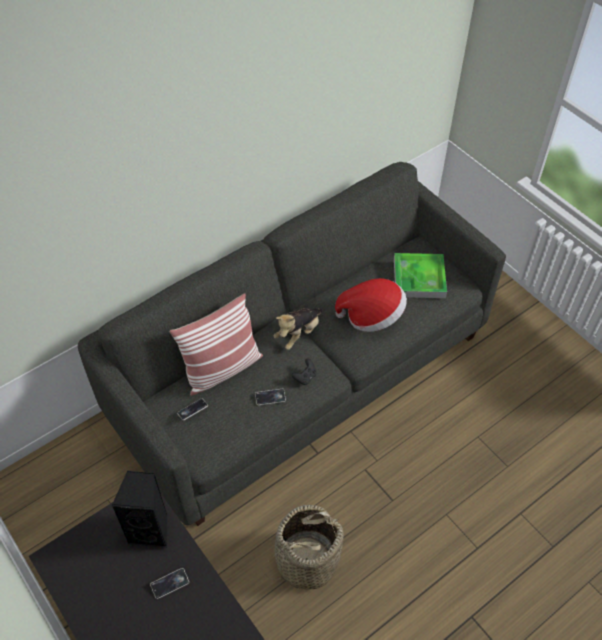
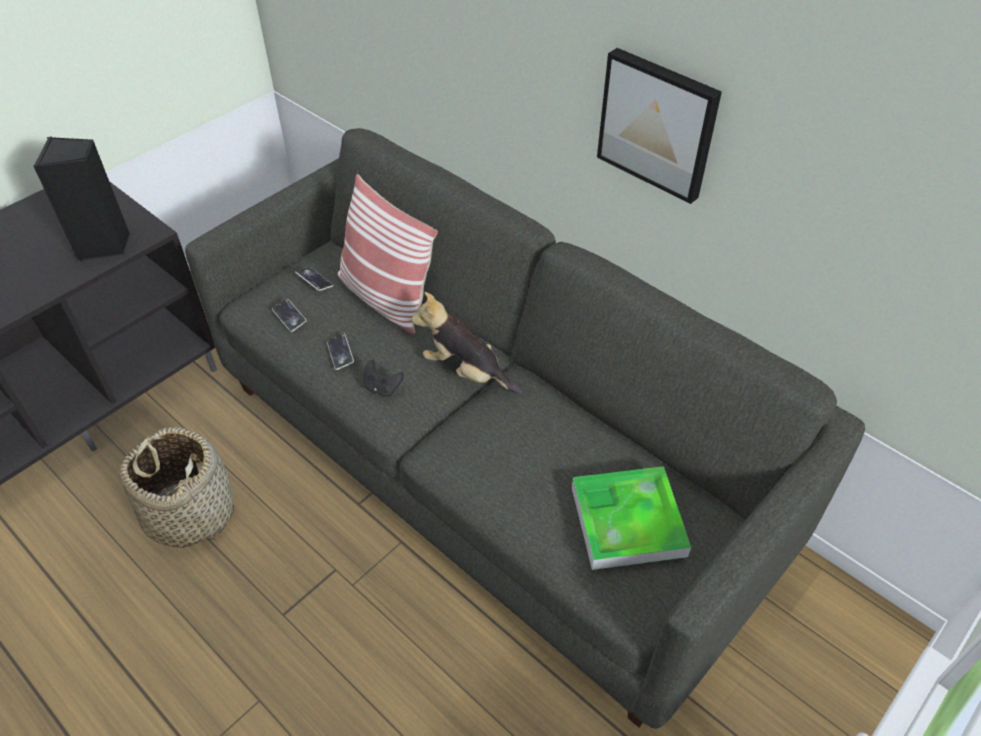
camera: 80 degrees right, 5 degrees down
(170, 584) = (30, 272): phone -> phone (289, 317)
(272, 142) = (658, 124): none -> picture
(372, 316) = (519, 457): hat -> none

